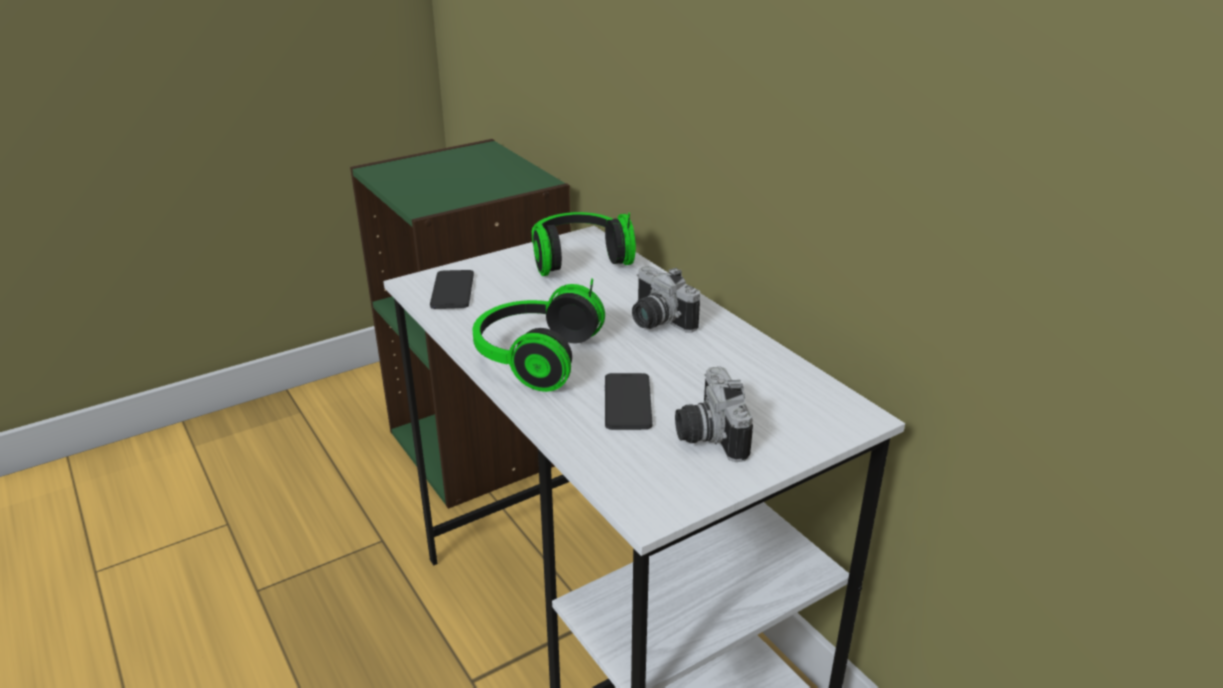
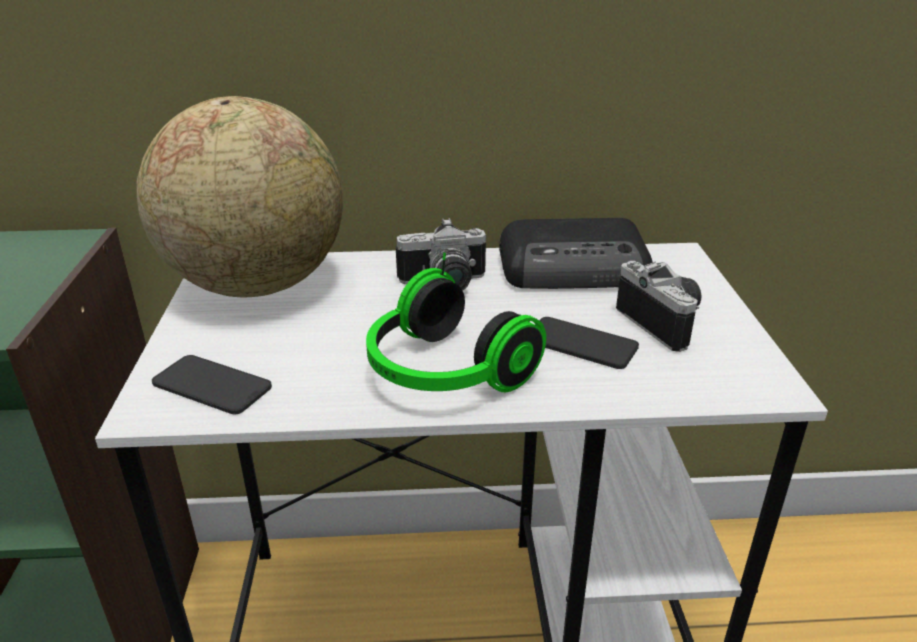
camera: 60 degrees left, 0 degrees up
(578, 258) = (257, 284): headphones -> globe
(707, 435) = (666, 322): camera -> camera turned 135 degrees counterclockwise
(756, 370) = (576, 268): none -> radio

